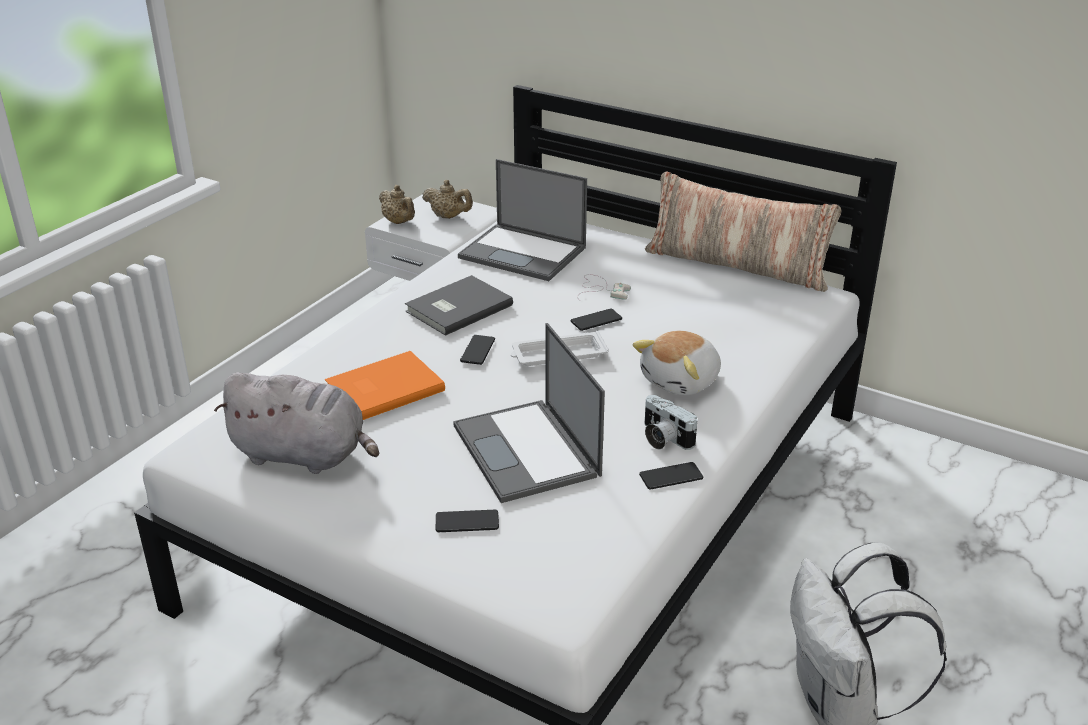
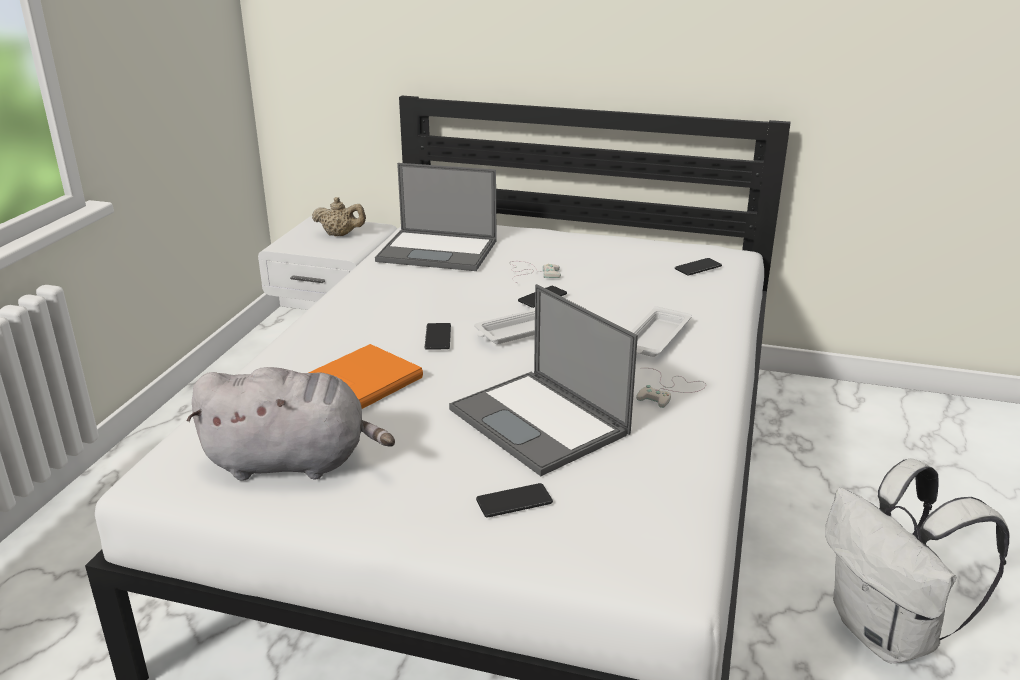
camera: 15 degrees left, 5 degrees down
(399, 222) = (292, 244): beige teapot -> none
(456, 308) = (396, 303): grey book -> none
(663, 438) = (669, 390): camera -> white game controller
(671, 476) = (699, 424): phone -> phone (698, 267)
(682, 381) = (655, 338): plush toy -> white tray
(737, 265) = (644, 241): pillow -> none

